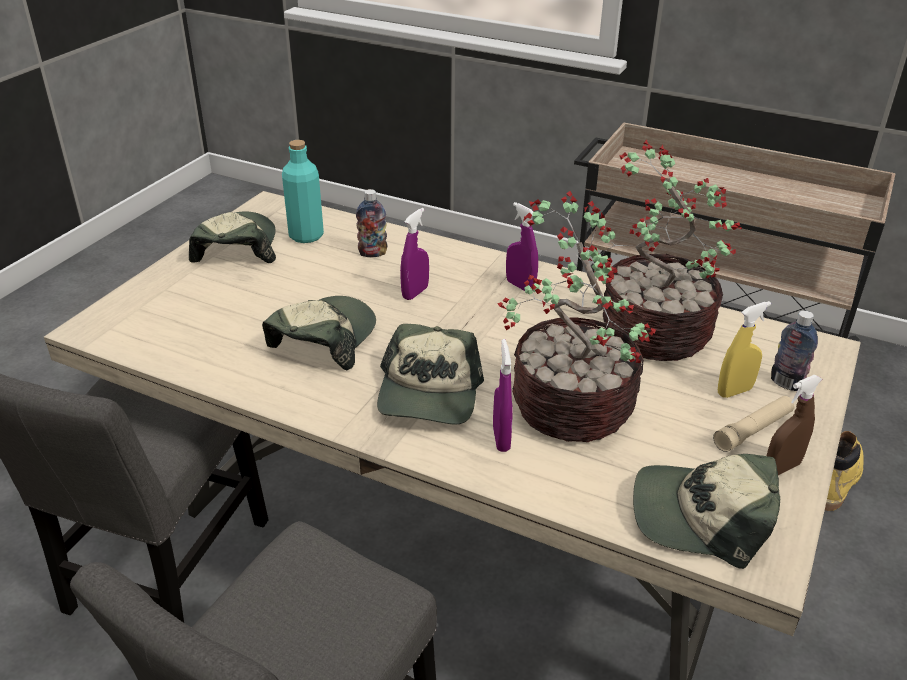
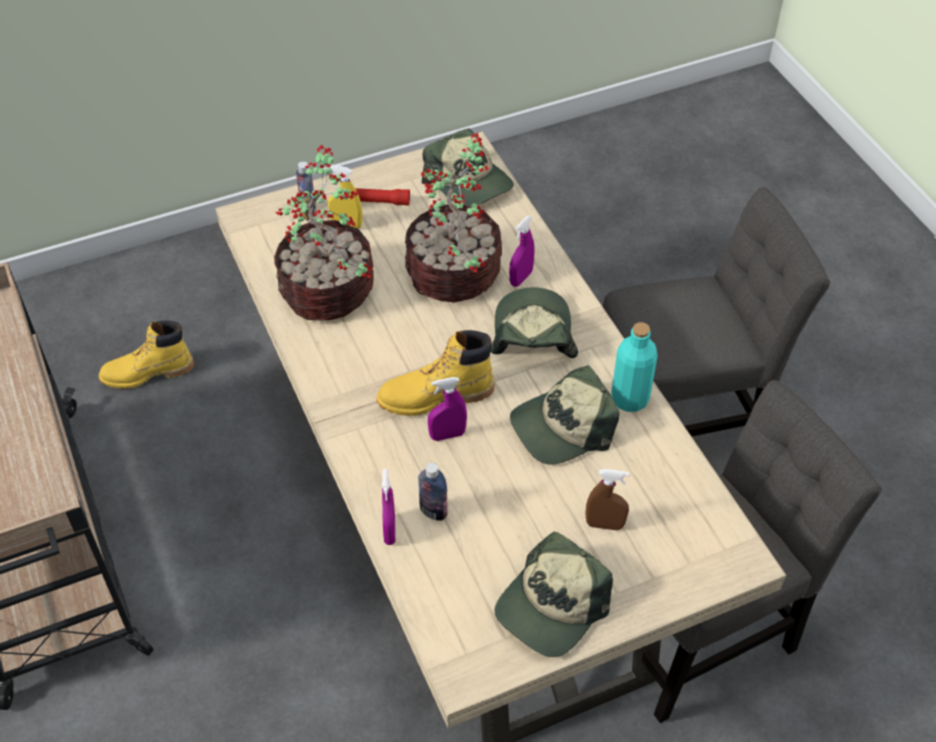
camera: 140 degrees left, 15 degrees up
(306, 236) = (470, 583): turquoise bottle -> turquoise bottle (629, 399)
(429, 394) = (532, 333): cap -> cap turned 45 degrees counterclockwise
(456, 310) = (436, 396): none -> yellow boot
(520, 286) = (359, 390): purple spray bottle -> purple spray bottle (389, 531)
(753, 430) = (374, 201): beige flashlight -> red flashlight
(782, 468) = (393, 178): brown spray bottle -> brown spray bottle (604, 524)

